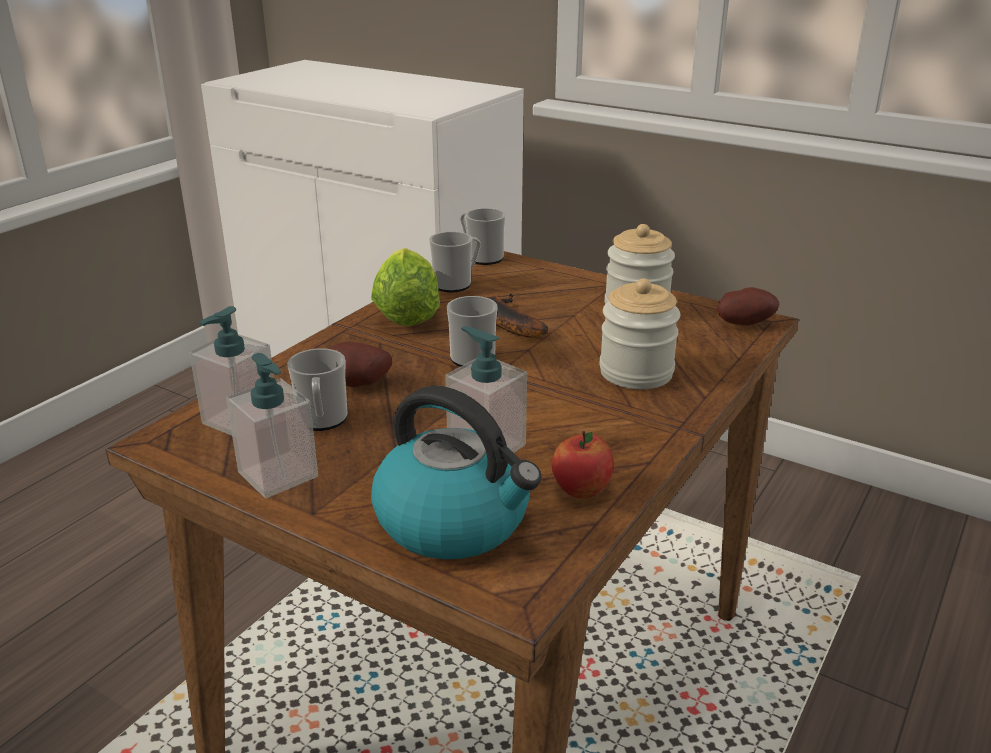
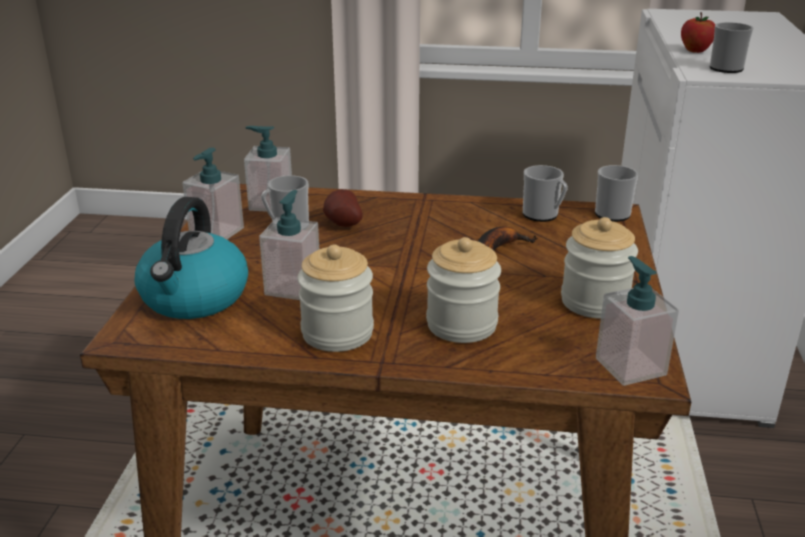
camera: 65 degrees right, 0 degrees up
(407, 313) = (468, 211): lettuce -> none
(470, 356) = (422, 250): mug -> mug (728, 67)
(581, 490) = (256, 335): apple -> apple (695, 50)
(608, 439) = (337, 333): none -> jar
(744, 324) = (630, 366): potato -> soap dispenser

